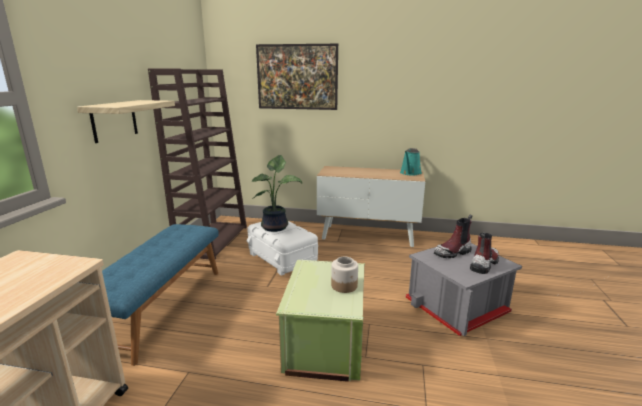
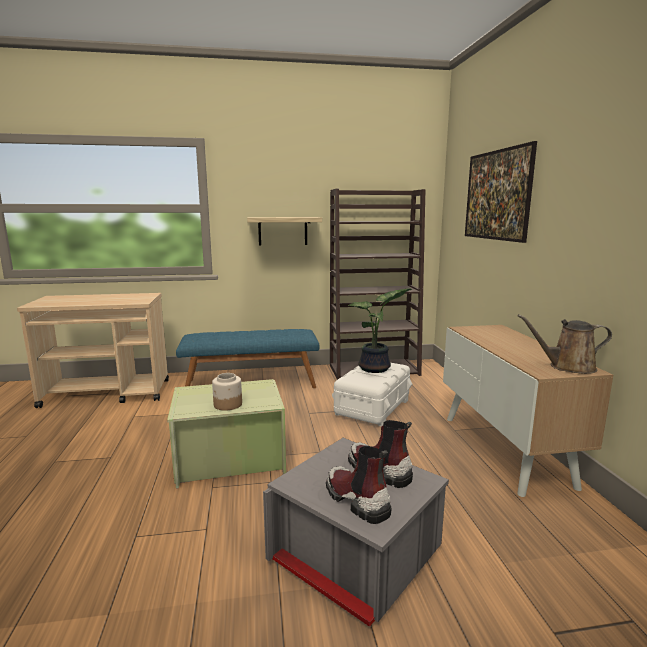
camera: 70 degrees right, 5 degrees down
(410, 173) = (567, 367): turquoise watering can -> brown watering can
(484, 264) = (356, 500): boot -> boot turned 150 degrees counterclockwise

